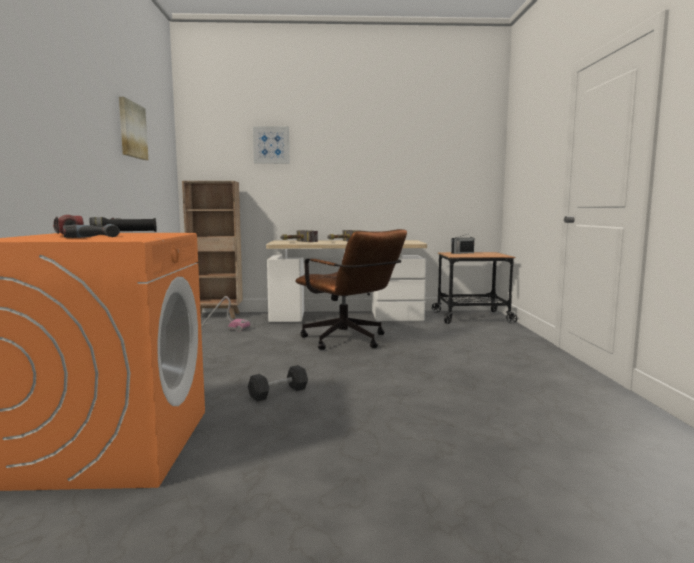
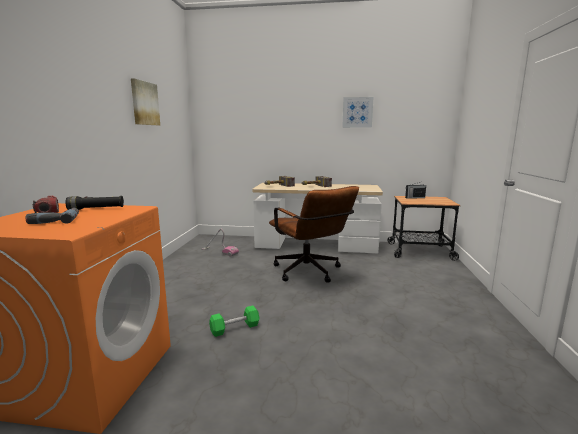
camera: 10 degrees right, 5 degrees up
(217, 316) = (219, 239): brown bookcase -> none
(271, 145) = (261, 107): picture -> picture (357, 112)
(278, 393) = (235, 328): black dumbbell -> green dumbbell

